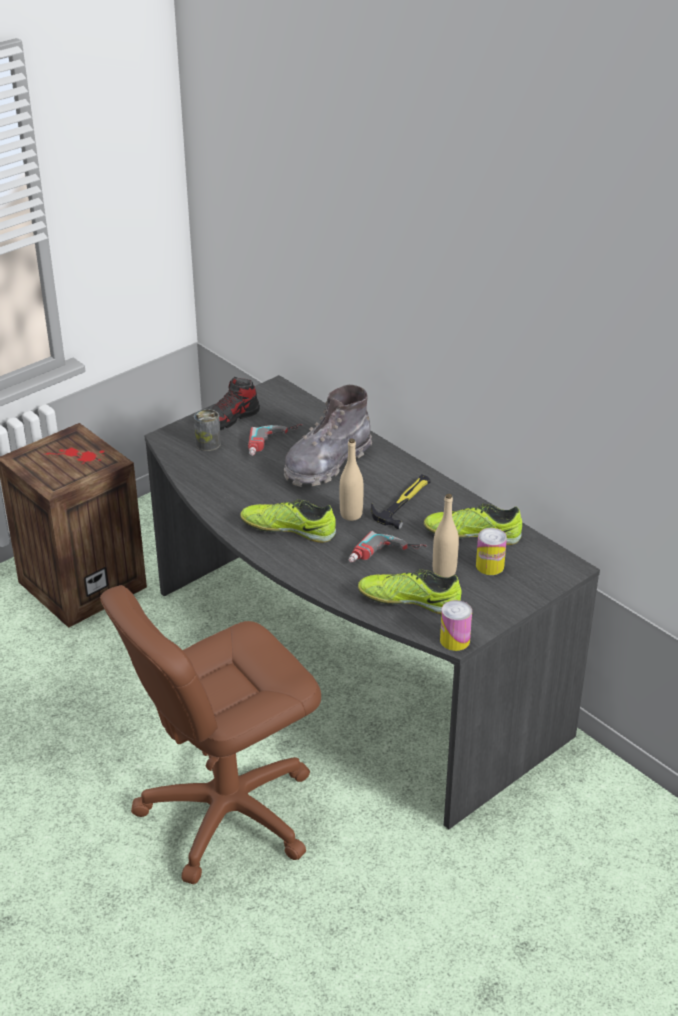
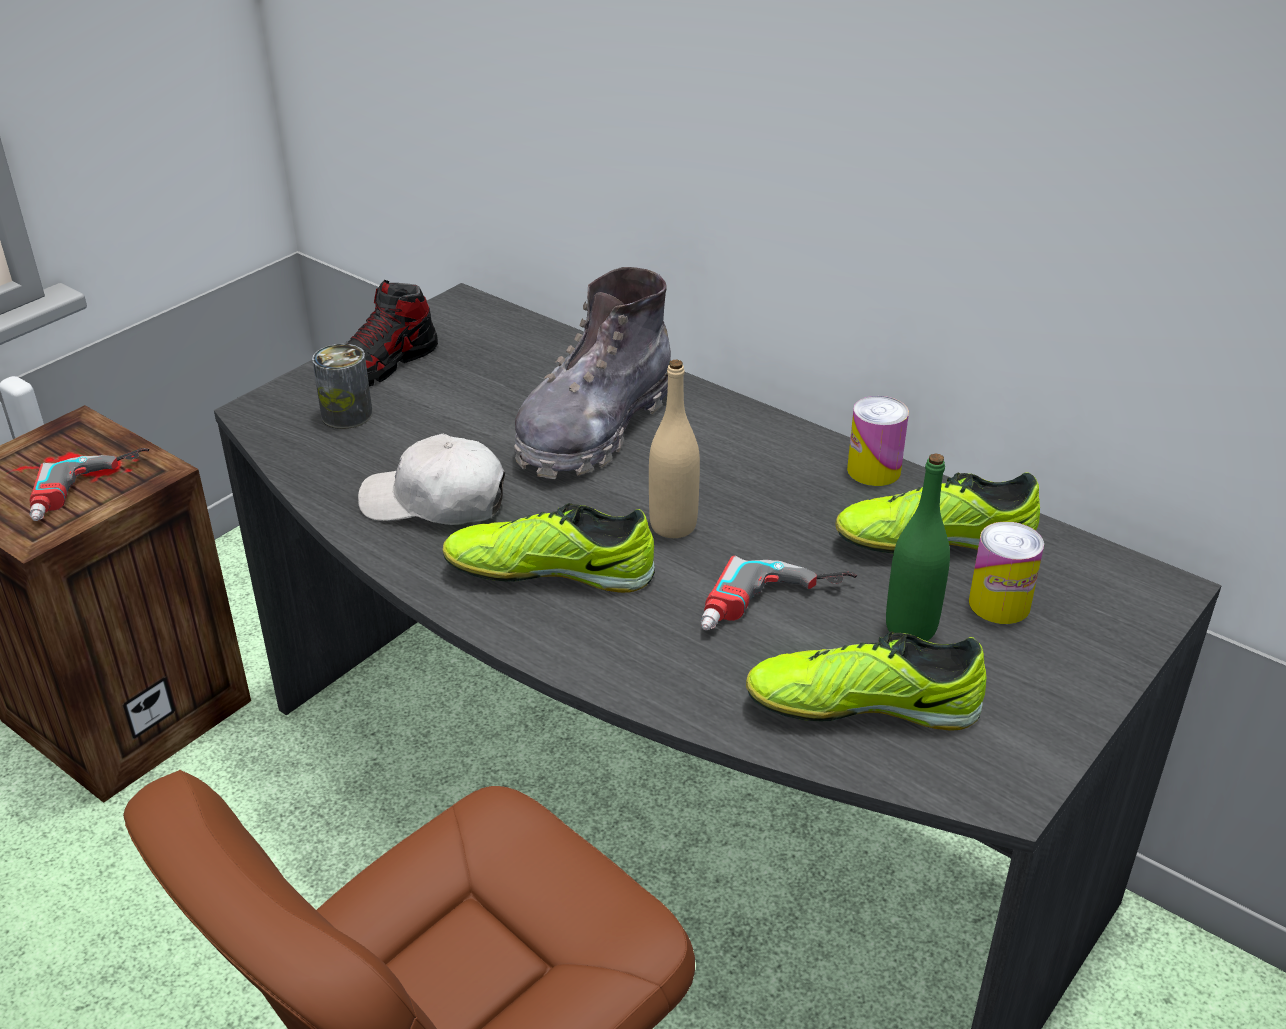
camera: 10 degrees left, 0 degrees up
(242, 492) = (435, 502): none -> white cap
(275, 444) = (482, 402): power drill -> power drill (91, 492)
(403, 502) = (770, 489): hammer -> none
(444, 572) = (910, 628): beige bottle -> green bottle
(455, 640) = (1002, 793): can -> can (873, 470)

